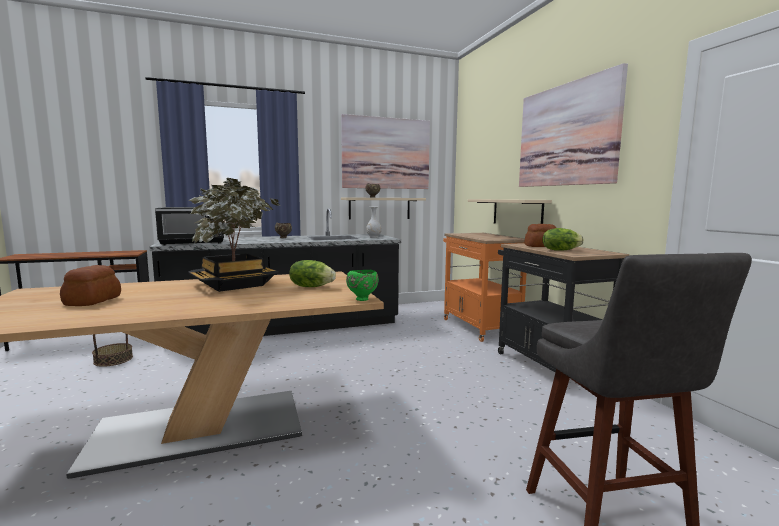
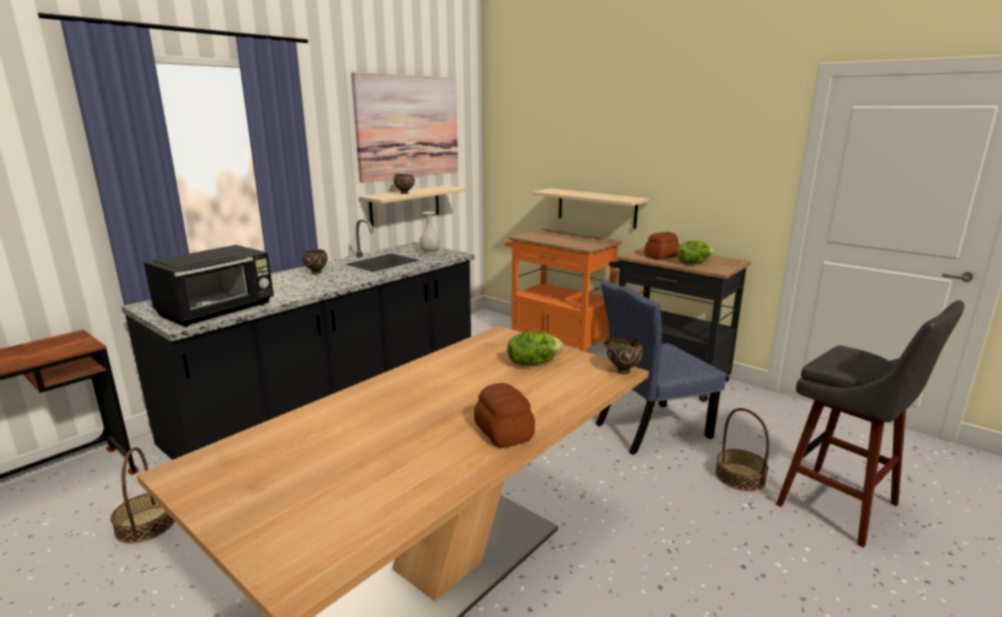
camera: 30 degrees left, 10 degrees up
(91, 301) = (343, 462): bread -> bread (503, 432)
(234, 284) = (441, 381): potted plant -> none
(362, 299) = (623, 371): green bowl -> brown bowl
(480, 397) = (652, 429): none -> blue chair
(518, 455) = (740, 476): none -> basket
(566, 135) = (669, 129): picture -> none

